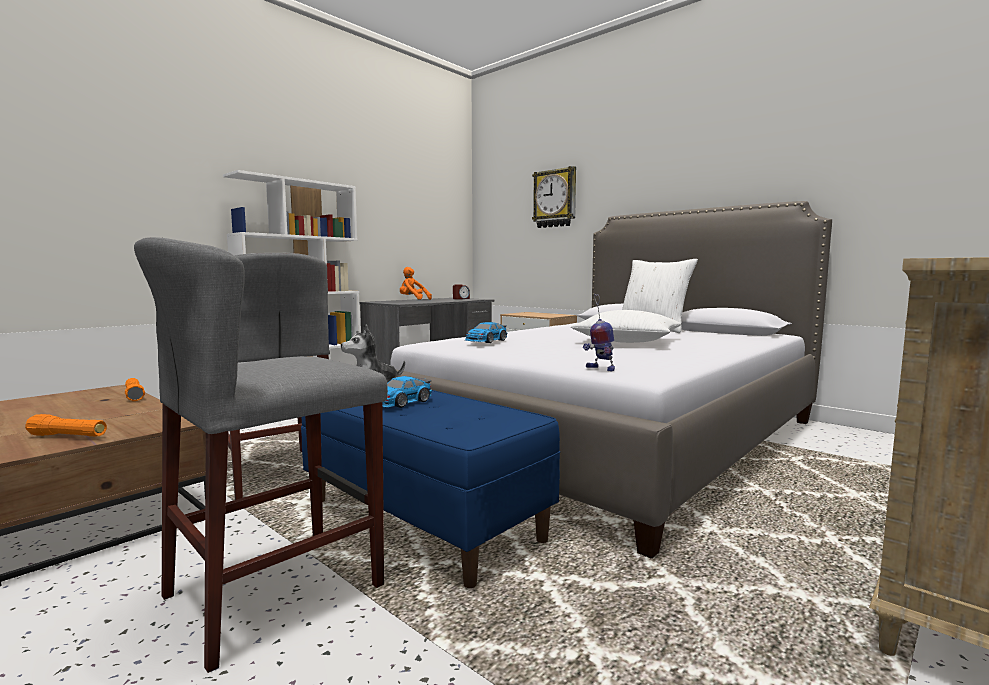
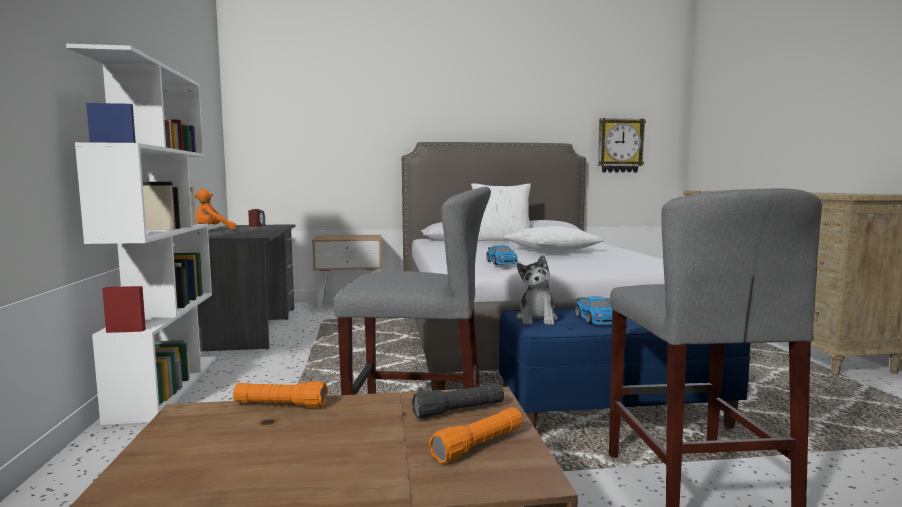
camera: 50 degrees left, 0 degrees up
(138, 422) = (459, 411): none -> black flashlight
(555, 198) = (348, 118): wall clock -> wall clock (620, 145)
(600, 368) = (655, 268): toy robot -> none

